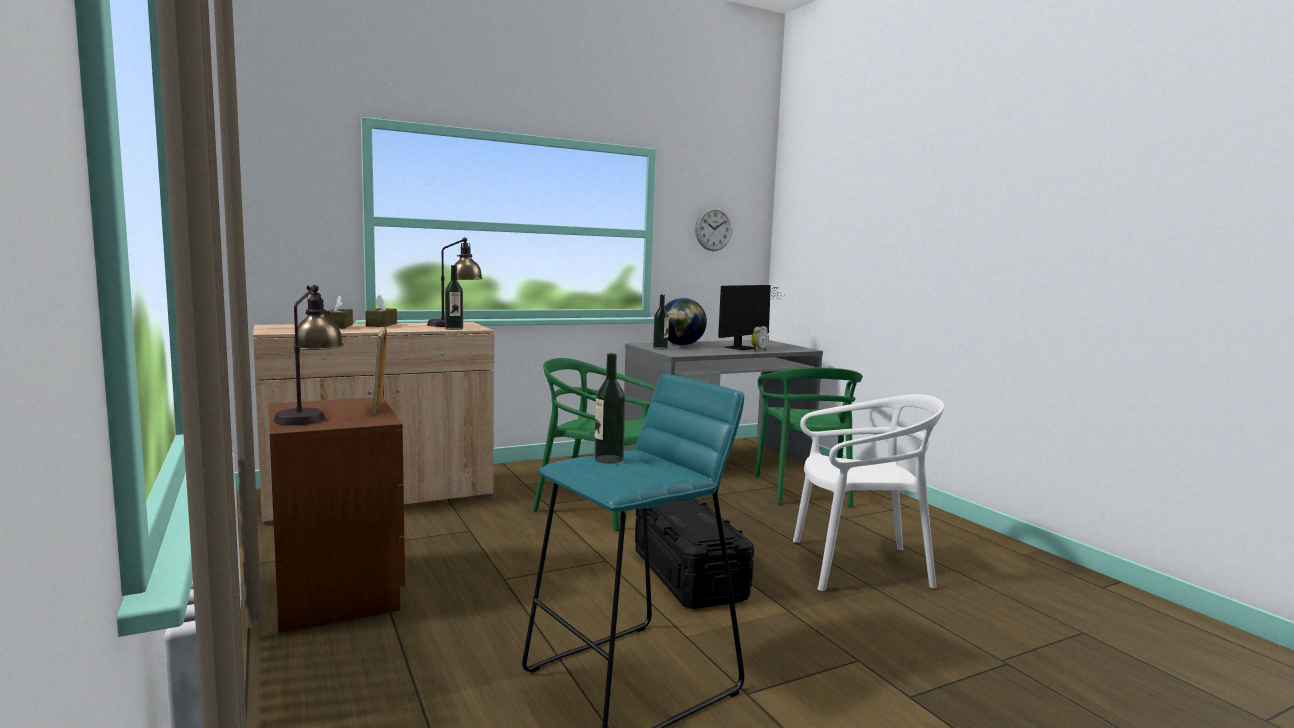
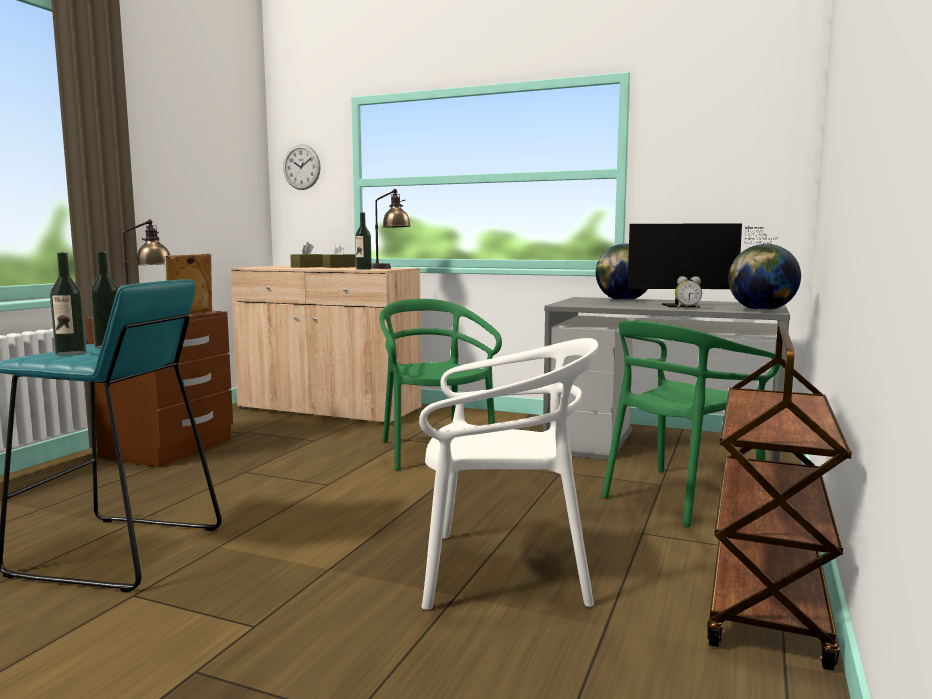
camera: 50 degrees right, 0 degrees up
(660, 348) = (580, 300): bottle -> bottle (71, 353)
(689, 575) = (346, 514): black storage box -> none
(713, 229) = (715, 159): wall clock -> wall clock (301, 167)
(797, 348) = (761, 310): none -> globe
(858, 566) = (505, 572): white chair -> white chair turned 45 degrees counterclockwise
(957, 529) = (768, 599): none -> brown cart

